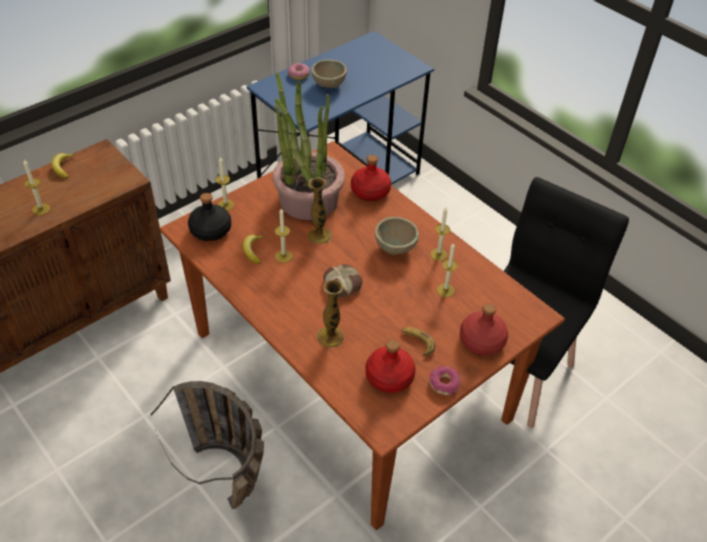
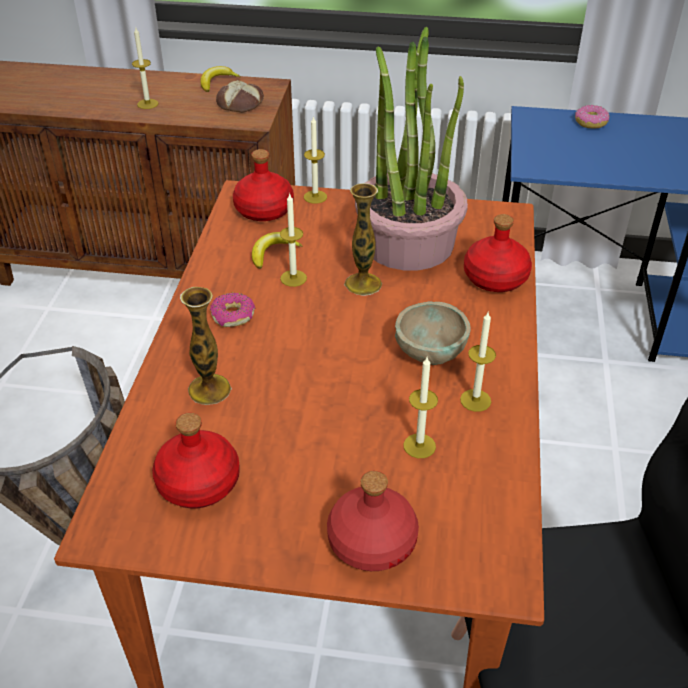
camera: 50 degrees right, 5 degrees down
(210, 230) = (263, 210): black bottle -> red bottle
(329, 85) = (615, 148): beige bowl -> none
(343, 284) = (309, 348): bread -> bread (241, 104)
(417, 342) = (290, 474): banana -> none
(444, 383) = (245, 547): donut -> donut (233, 316)

